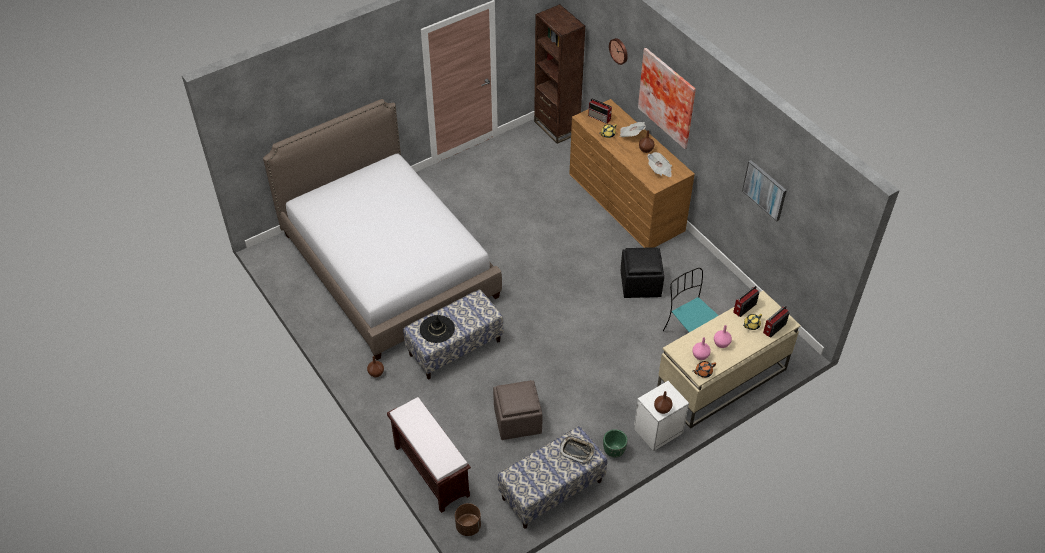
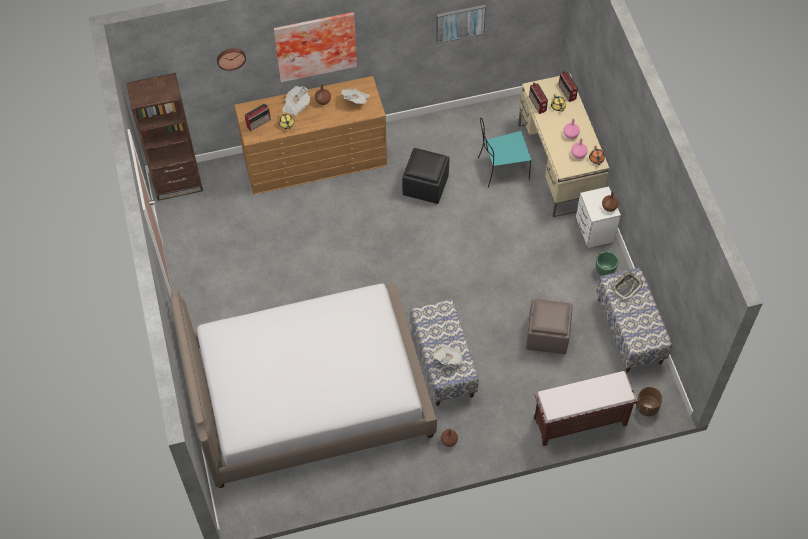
camera: 70 degrees left, 10 degrees up
(437, 329) = (448, 359): black hat -> newspaper

